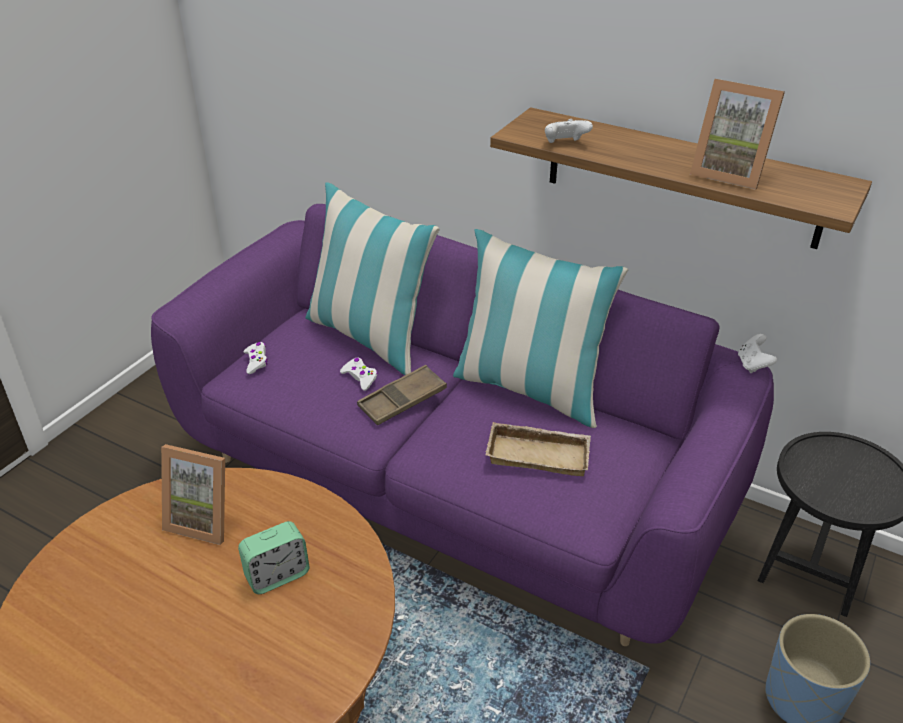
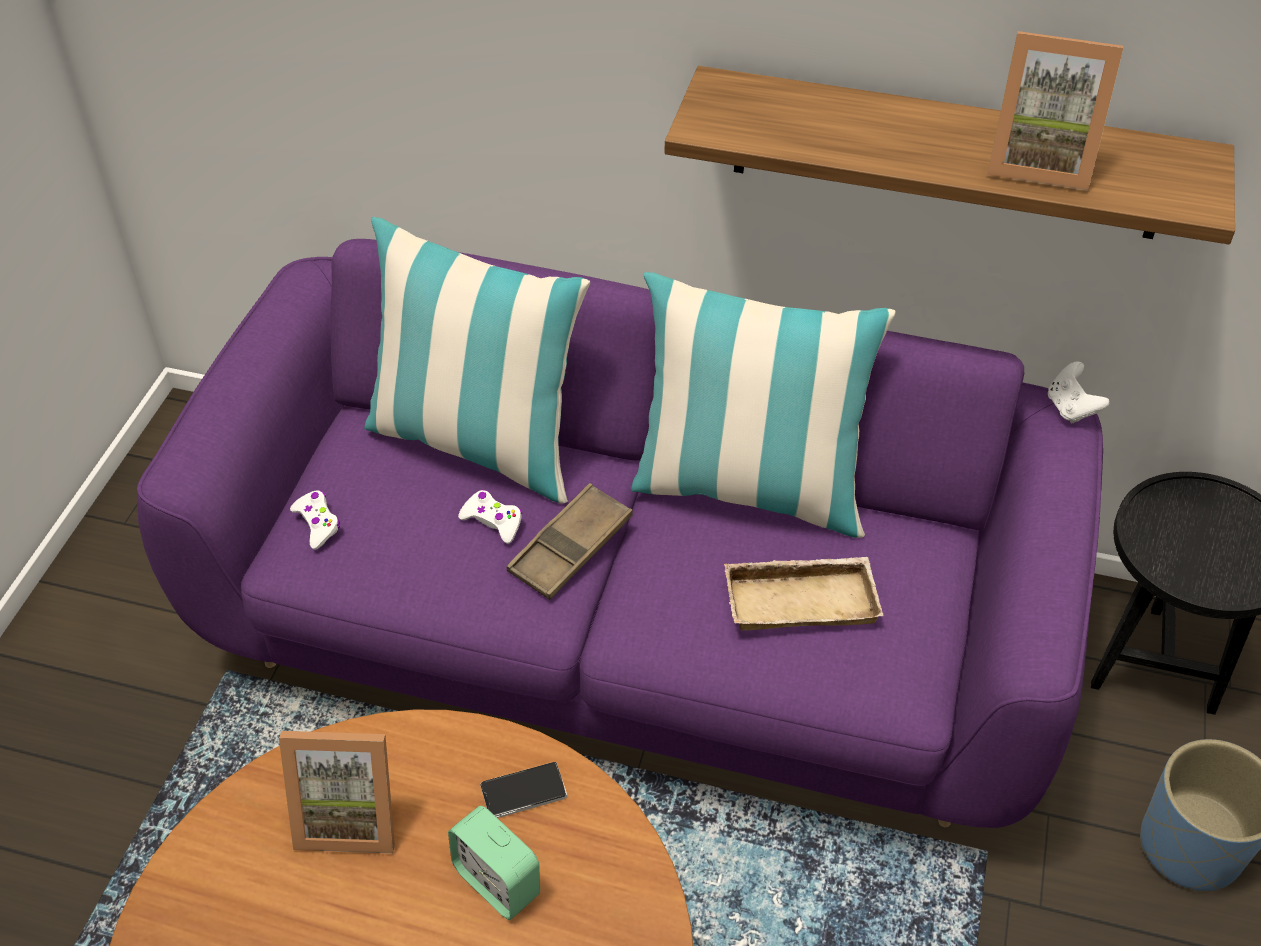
camera: 15 degrees left, 10 degrees up
(277, 575) = (497, 882): alarm clock -> alarm clock turned 90 degrees clockwise
(316, 528) = (523, 792): none -> phone
(565, 144) = (783, 139): white game controller -> none

